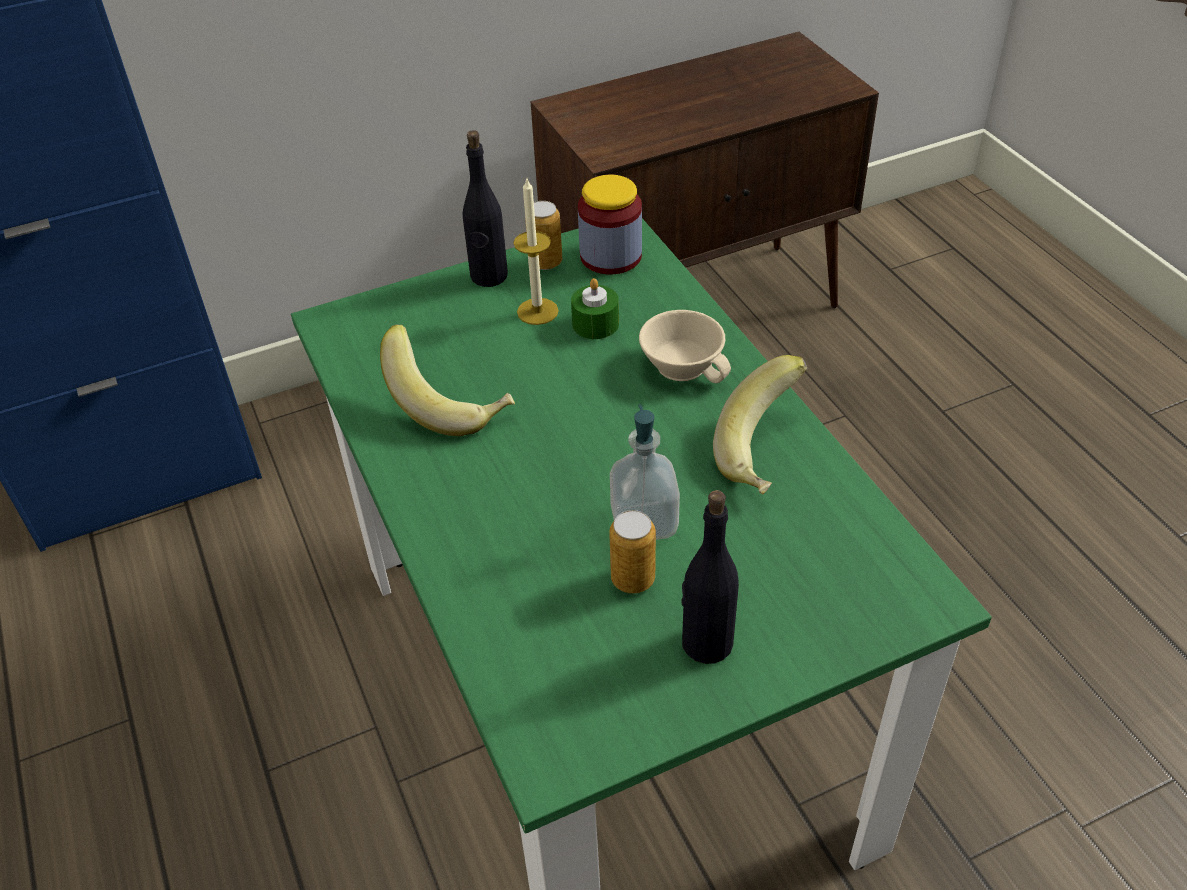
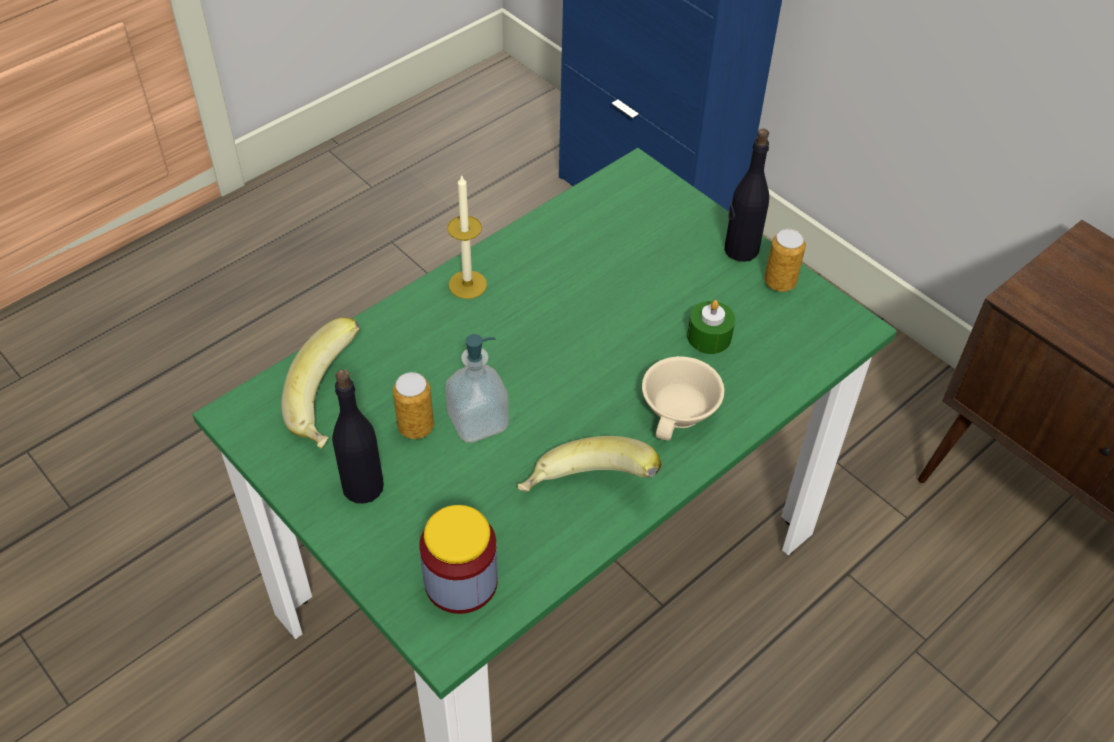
camera: 70 degrees right, 5 degrees up
(450, 404) = (569, 269): banana -> banana (332, 405)
(537, 311) = (708, 294): candle -> candle (467, 284)
(611, 256) = (812, 326): jar -> jar (461, 581)

